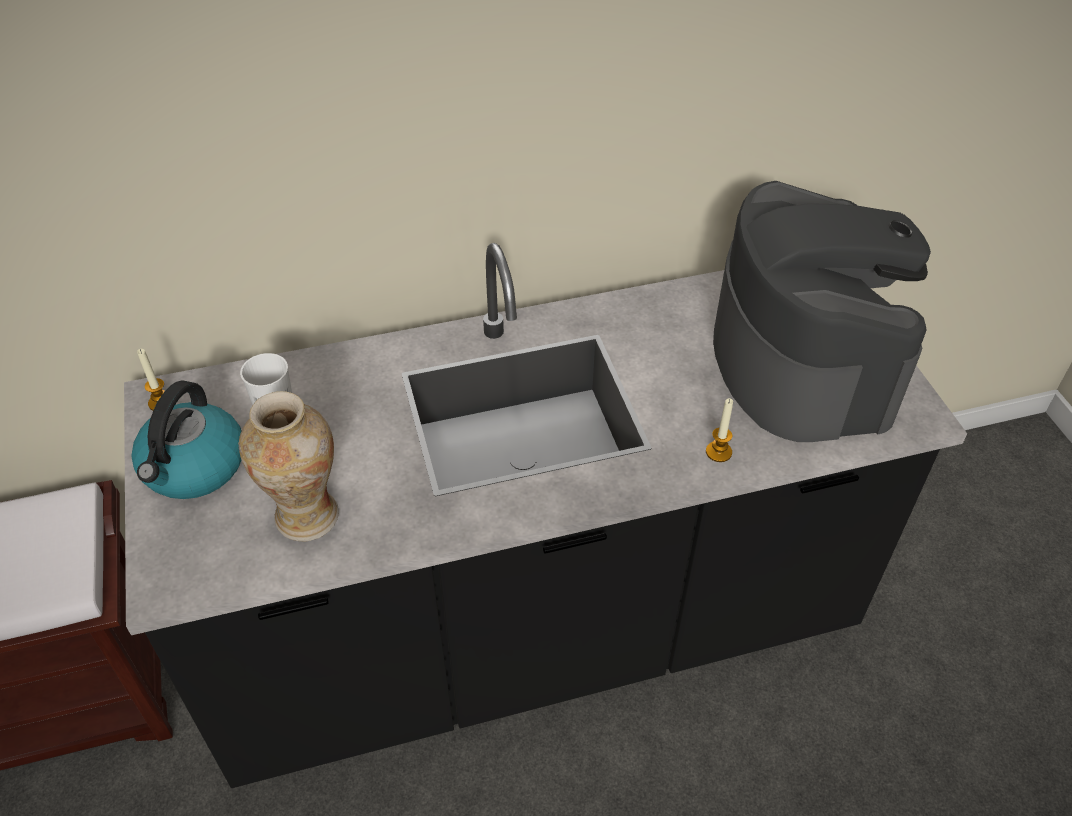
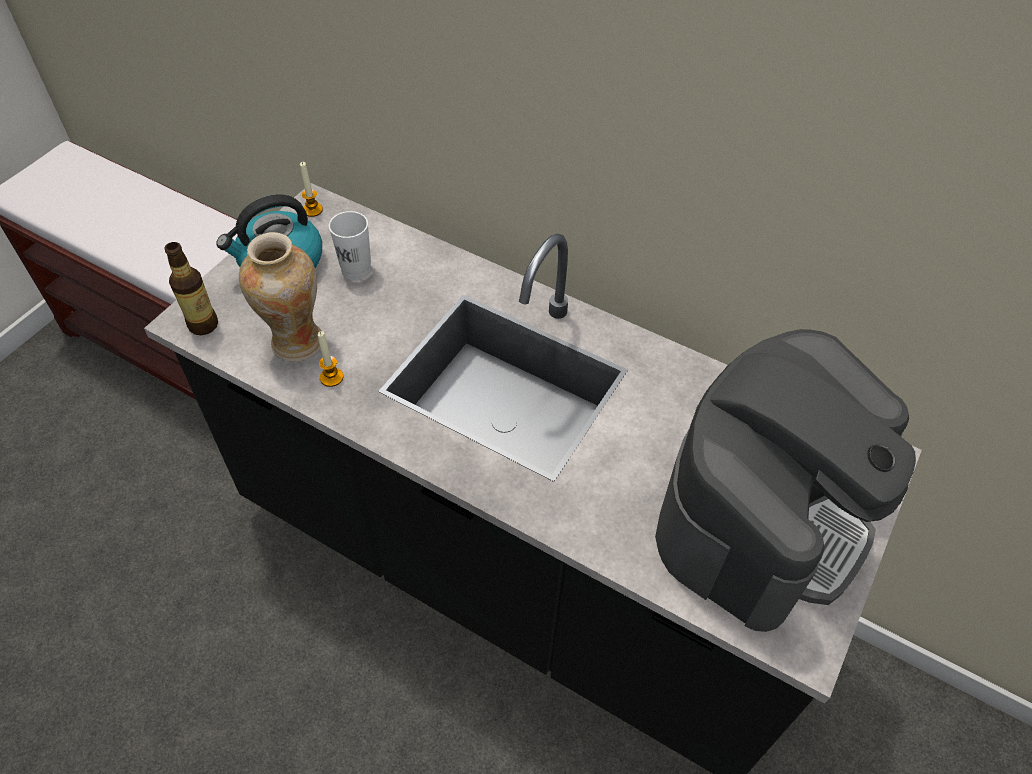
camera: 45 degrees right, 5 degrees up
(189, 573) = (203, 325): none -> bottle
(718, 452) = (597, 526): candle -> candle (331, 377)

